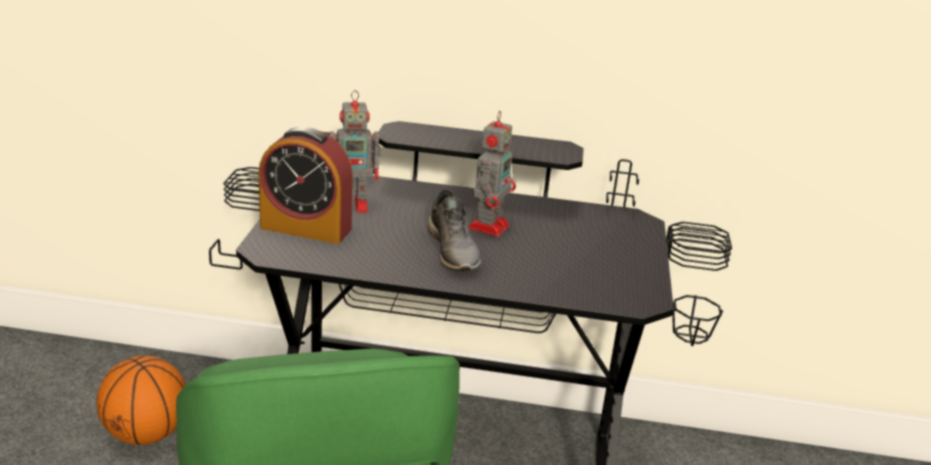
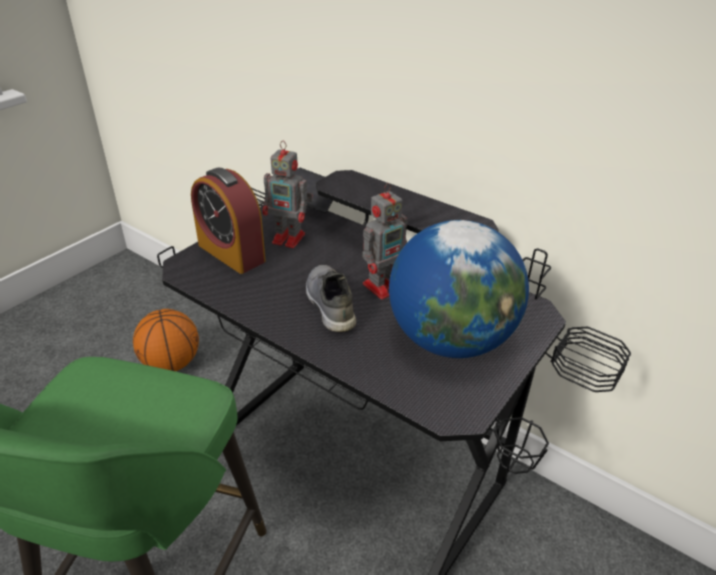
camera: 30 degrees right, 10 degrees up
(454, 250) = (329, 304): grey shoe -> grey shoe turned 150 degrees clockwise
(587, 253) = (450, 340): none -> globe

